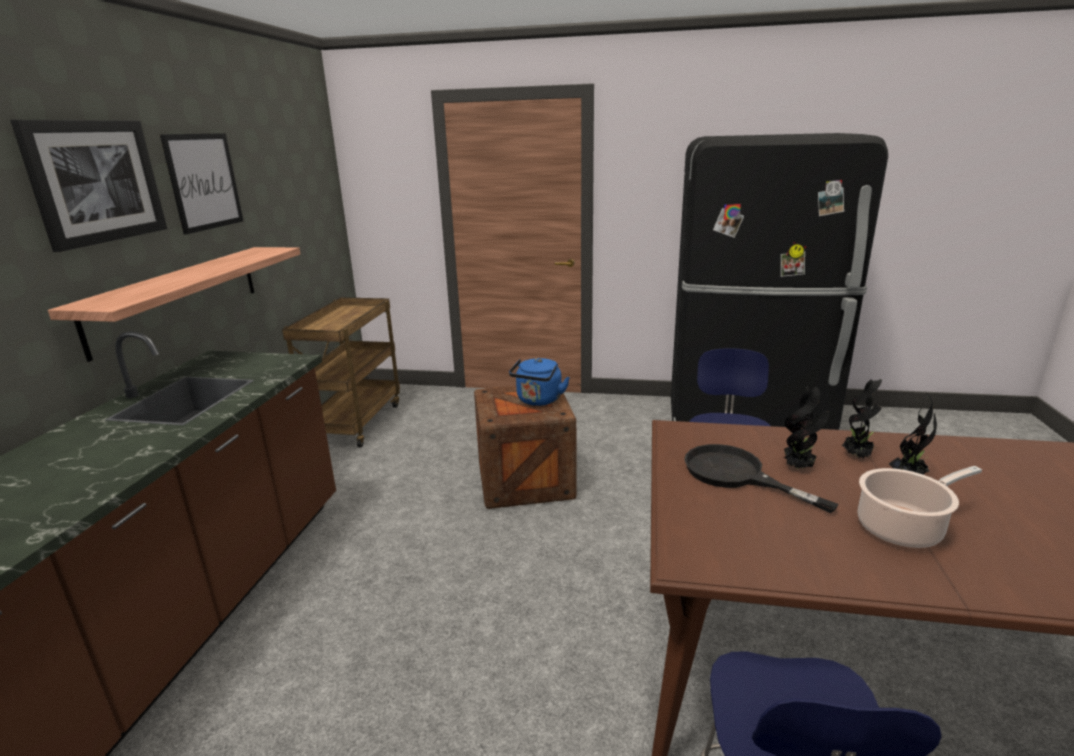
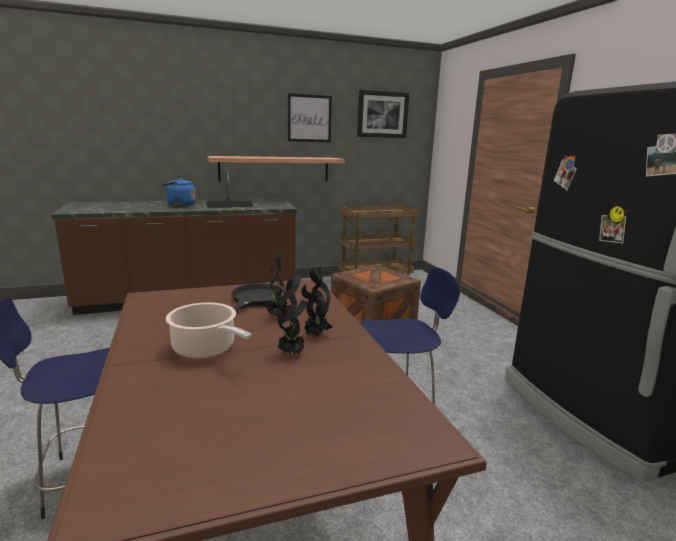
camera: 60 degrees right, 5 degrees down
(96, 182) = (245, 110): picture -> picture (382, 114)
(538, 401) = (382, 279): blue kettle -> blue kettle (179, 205)

